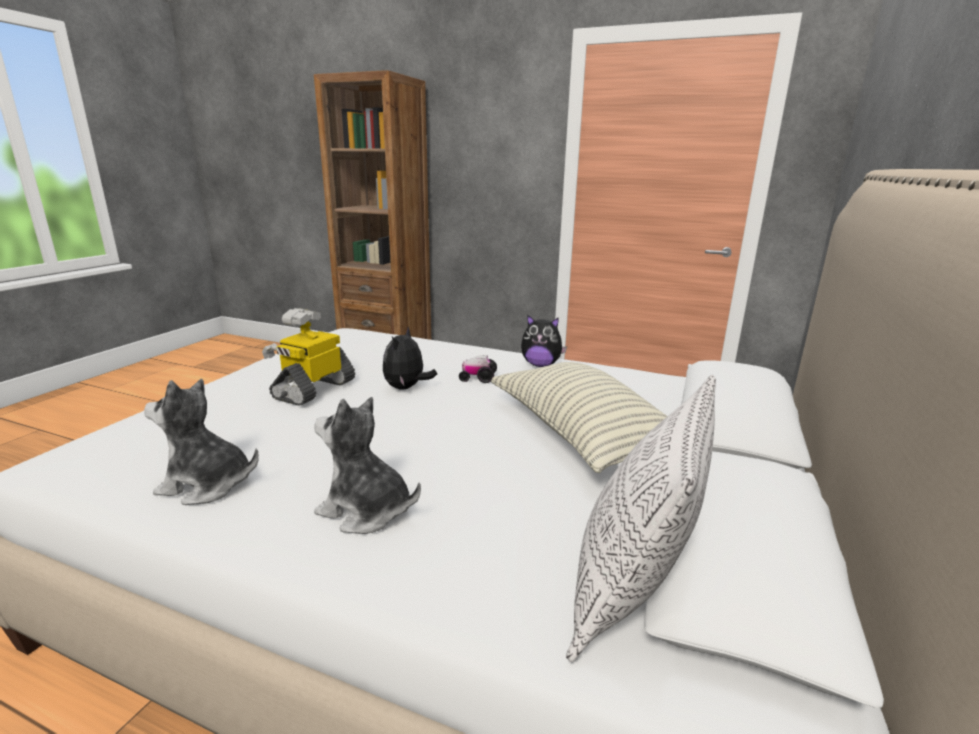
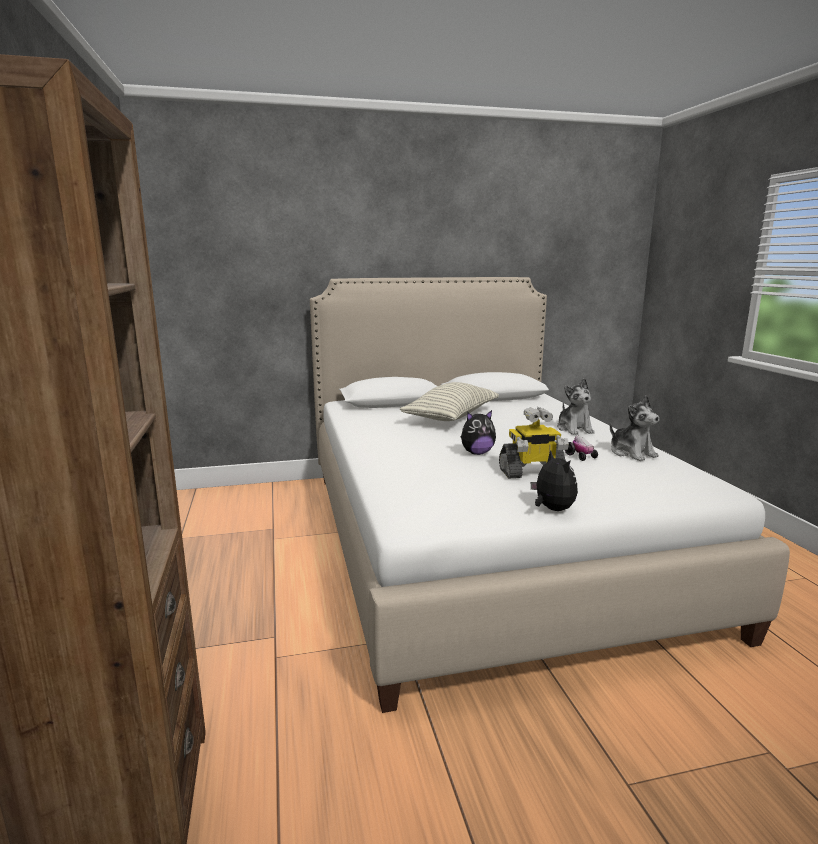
camera: 125 degrees left, 5 degrees down
(478, 378) = (427, 443): toy car -> toy car (580, 456)
(541, 365) = (371, 438): plush toy -> plush toy (552, 509)
(631, 591) = (528, 402): pillow -> none

